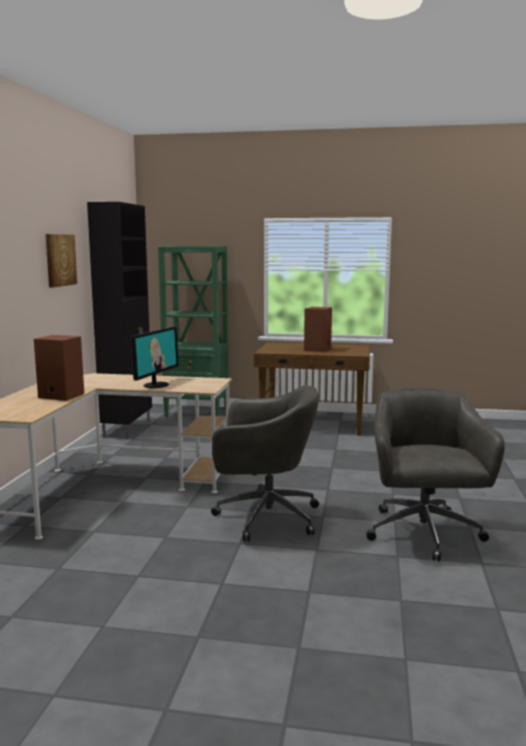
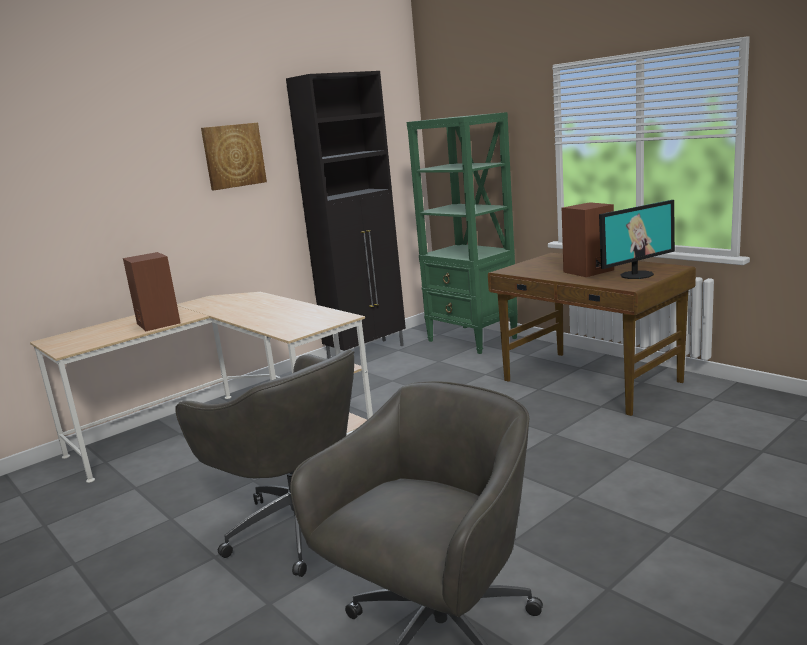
camera: 40 degrees right, 5 degrees up
(155, 385) = (265, 318): monitor -> monitor (636, 275)

